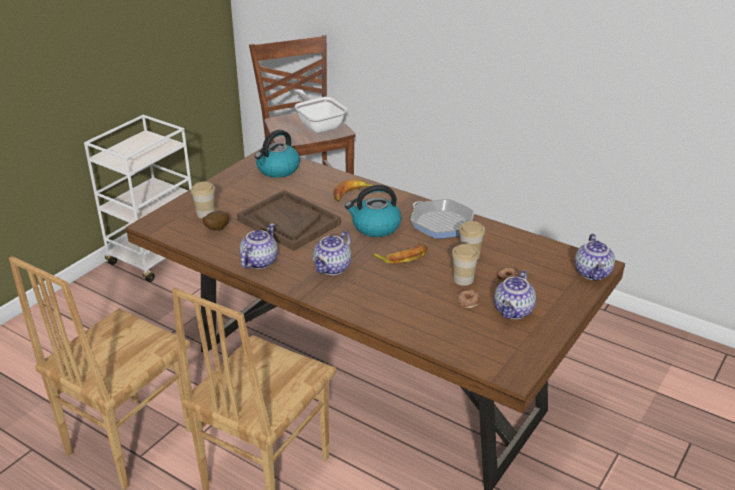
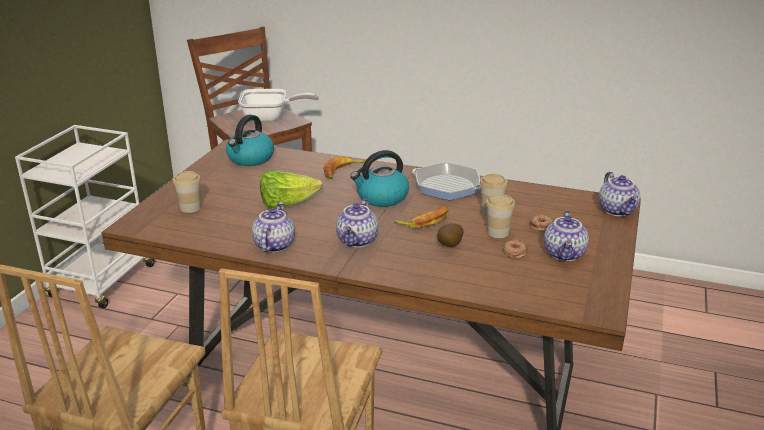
camera: 15 degrees left, 5 degrees down
(216, 229) = (209, 221): potato -> potato (448, 246)
(288, 222) = (287, 204): brown tray -> lettuce
(318, 125) = (270, 118): frying pan -> frying pan turned 135 degrees clockwise

